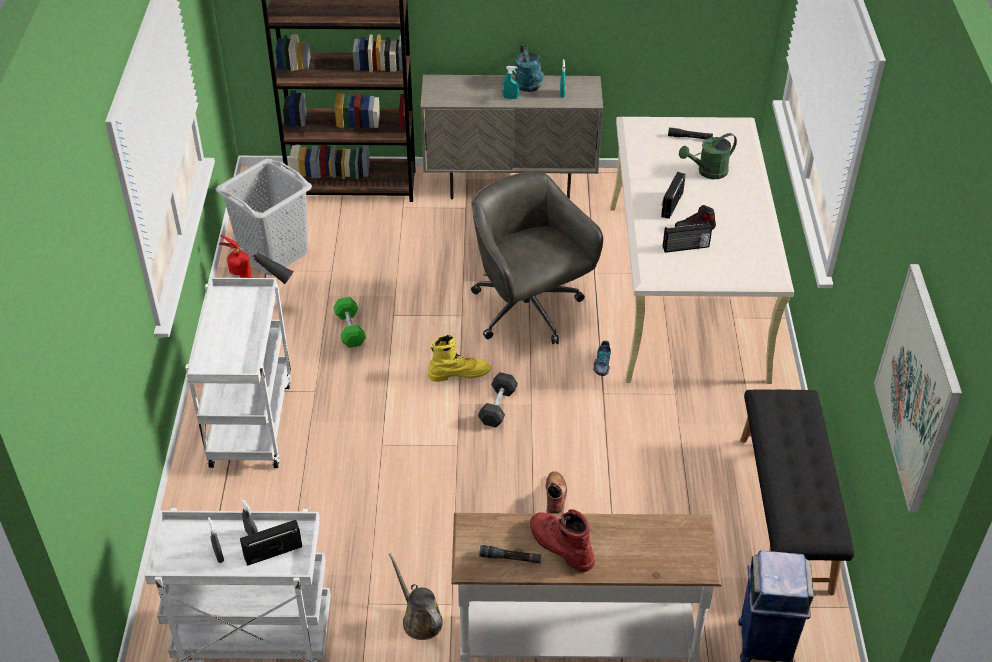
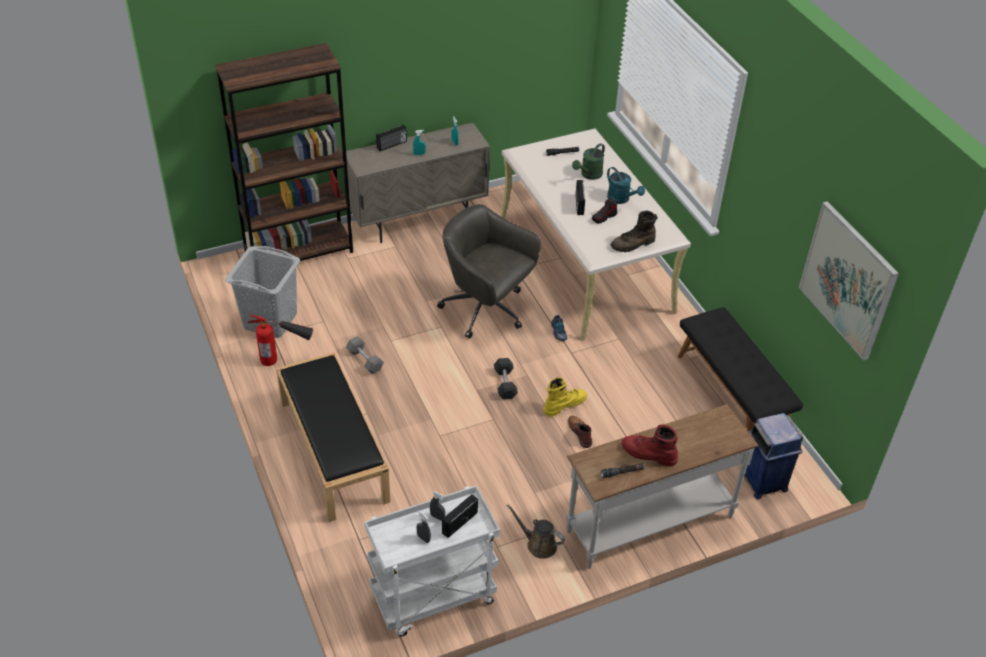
camera: 25 degrees left, 0 degrees up
(250, 421) = (332, 450): white cart -> black bench
(350, 329) = (365, 360): green dumbbell -> grey dumbbell
(459, 373) = (464, 368): yellow boot -> yellow boot (564, 404)
(529, 87) = (428, 143): turquoise watering can -> turquoise watering can (621, 199)
(686, 247) = (606, 232): radio -> radio (392, 145)
(712, 272) = (633, 244): none -> brown boot

